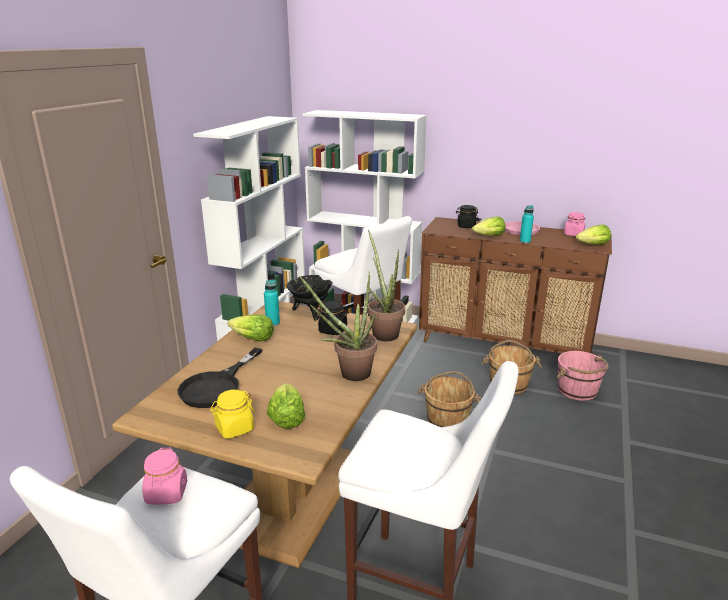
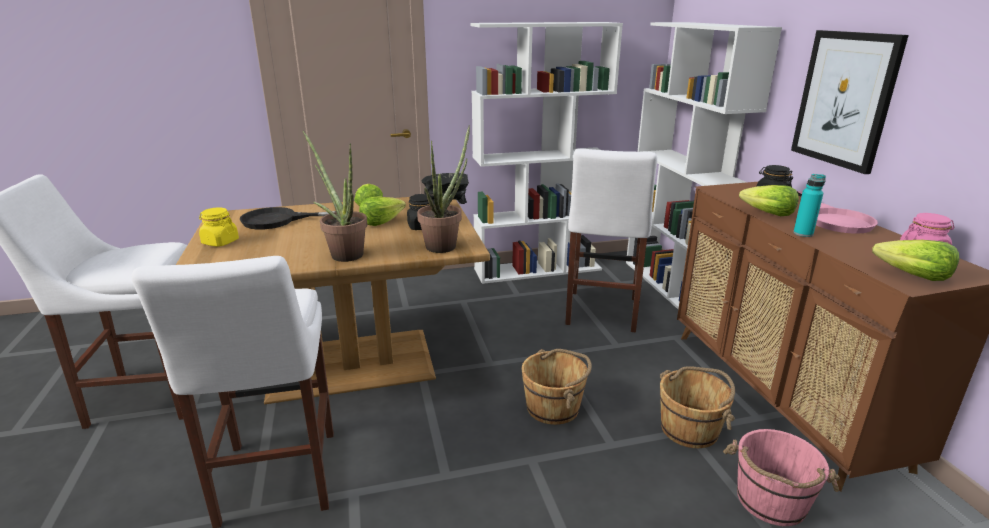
camera: 55 degrees right, 0 degrees up
(166, 493) = (137, 253): pink jar -> none
(273, 323) = (406, 206): turquoise bottle -> none
(286, 417) = (248, 252): lettuce -> lettuce (381, 222)
(488, 158) = (845, 99): none -> picture

